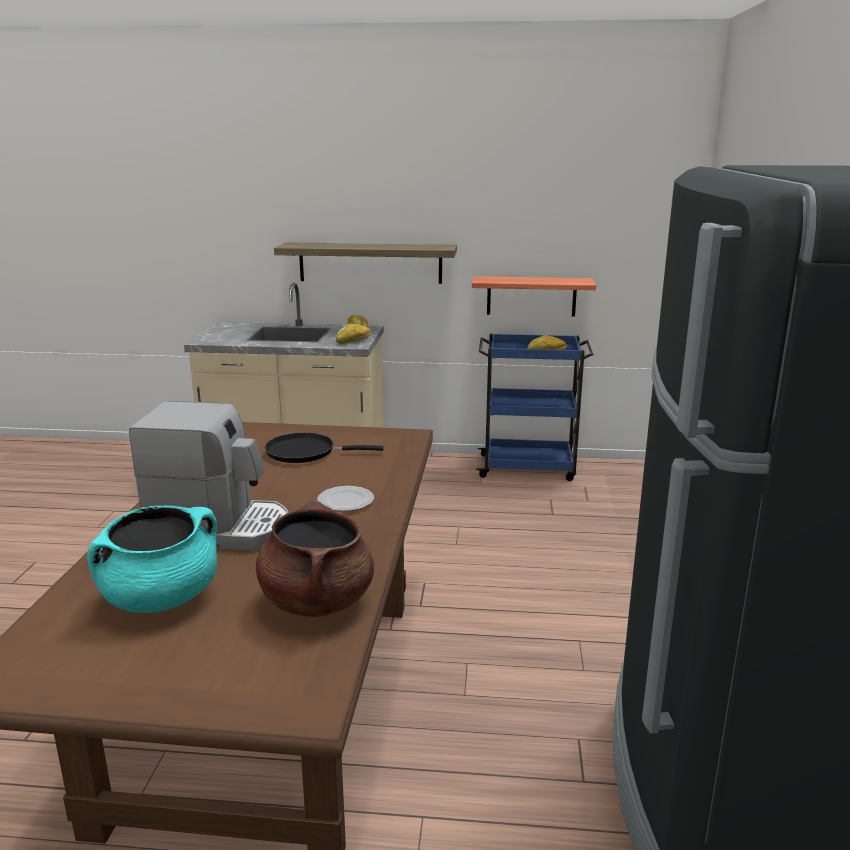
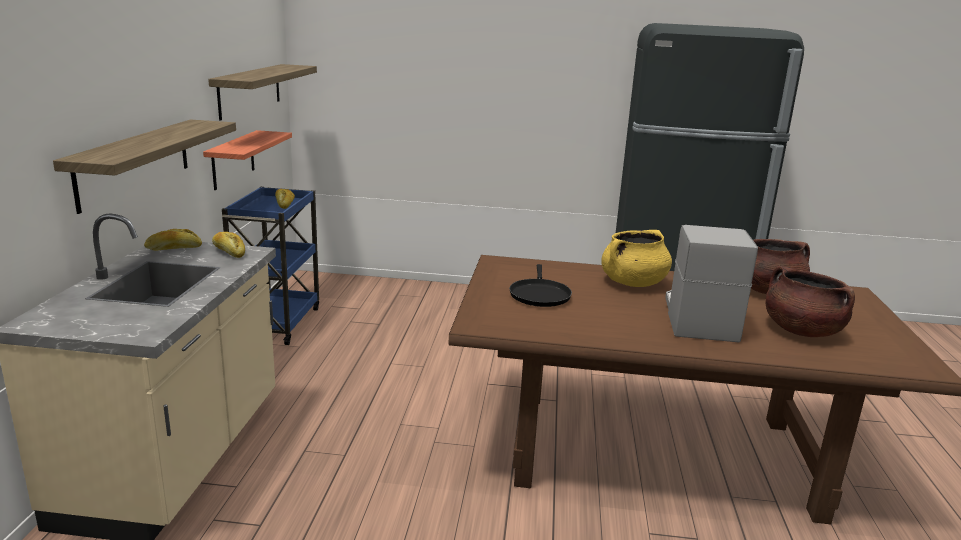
camera: 90 degrees left, 0 degrees up
(161, 598) = (801, 330): turquoise cooking pot -> brown cooking pot
(345, 502) = (633, 283): plate -> yellow cooking pot
(586, 235) = (250, 90): none -> shelf

